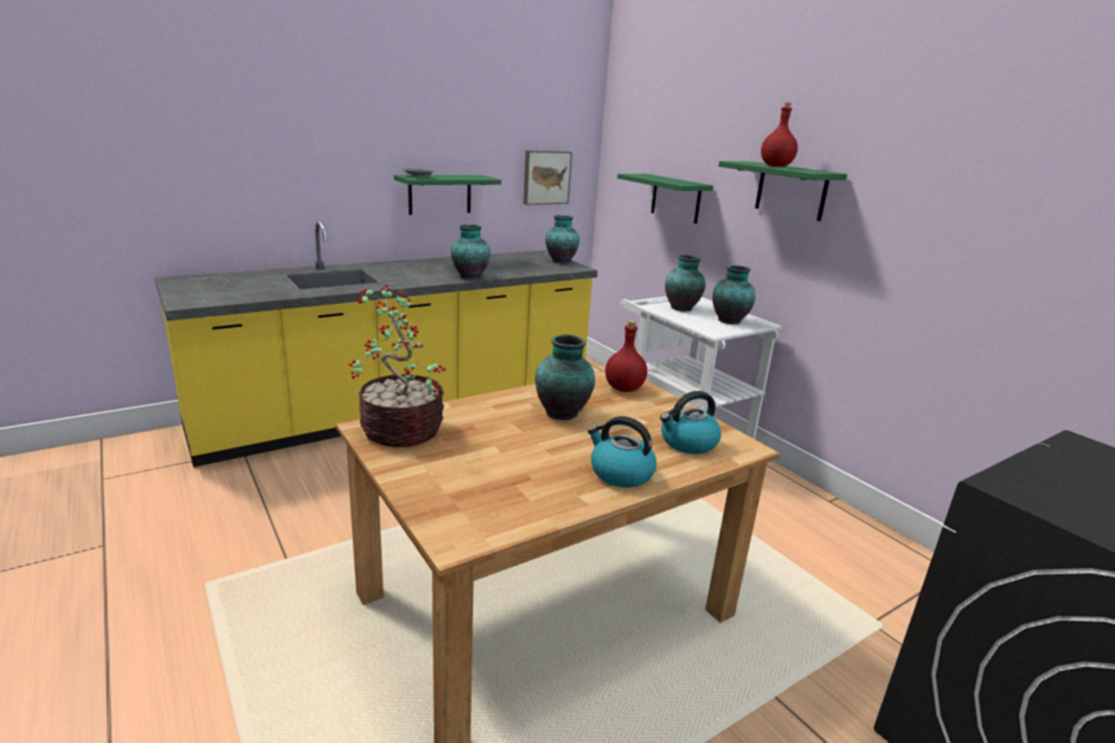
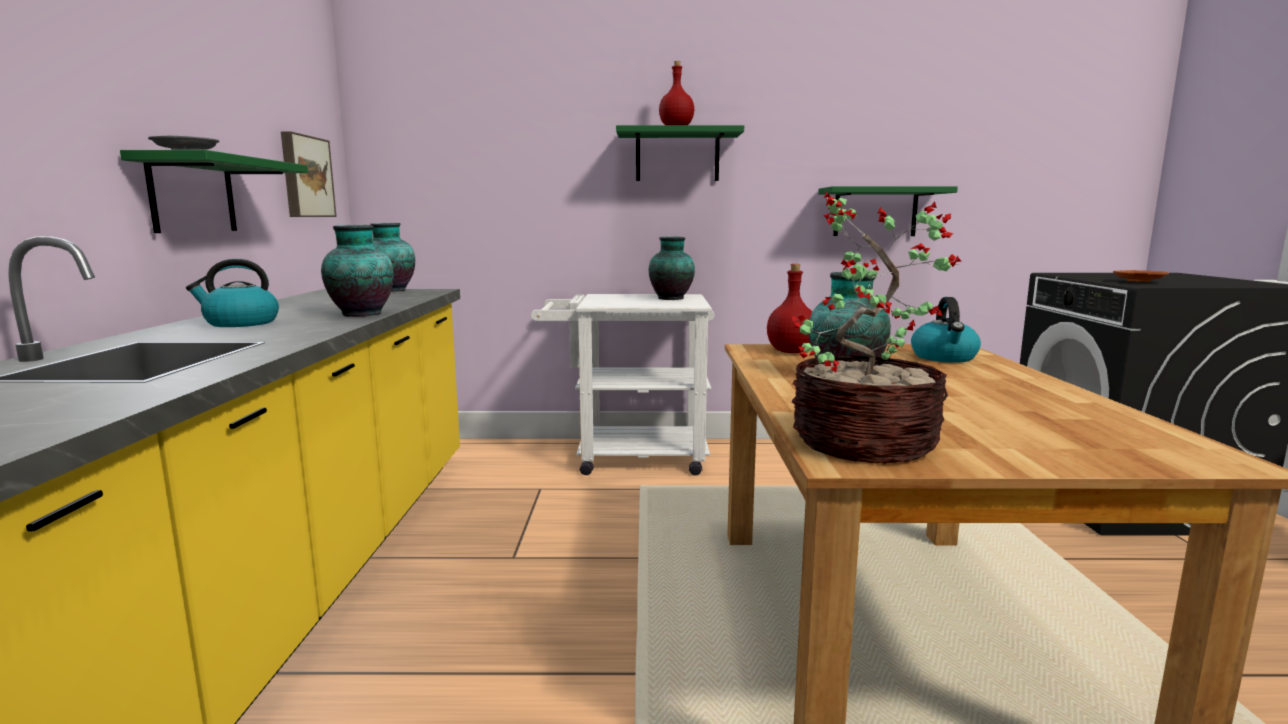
camera: 55 degrees left, 10 degrees down
(620, 473) = (1017, 383): kettle -> kettle (240, 323)
(676, 198) = (511, 189): green shelf -> green shelf (875, 212)
(682, 308) = (612, 300): vase -> none
(1062, 488) = (1139, 281): none -> brown plate

